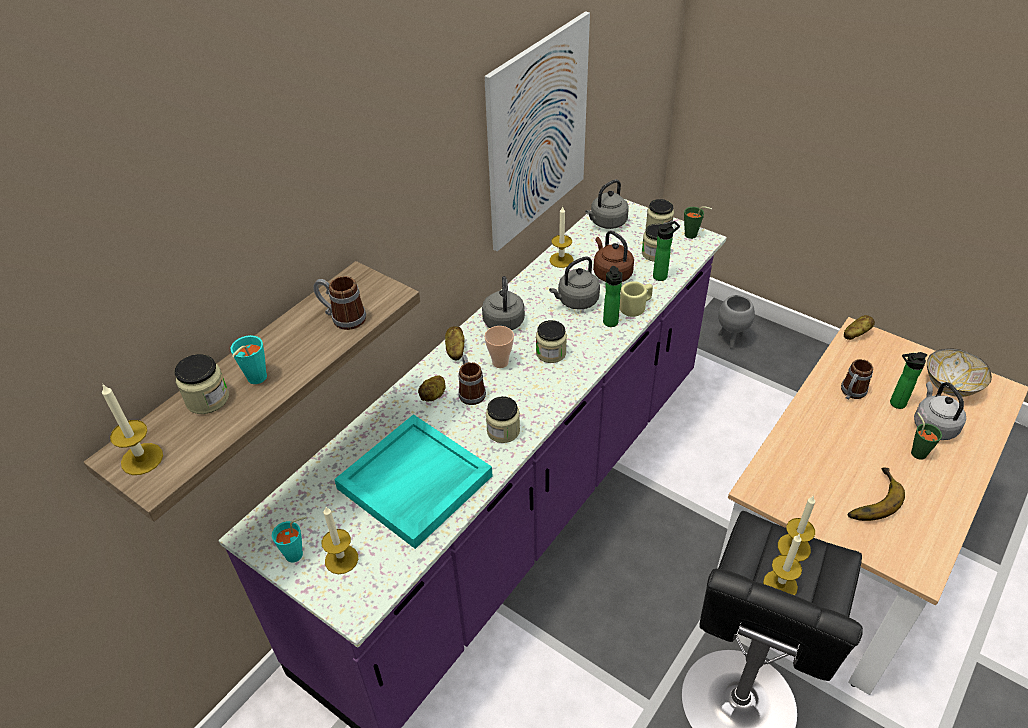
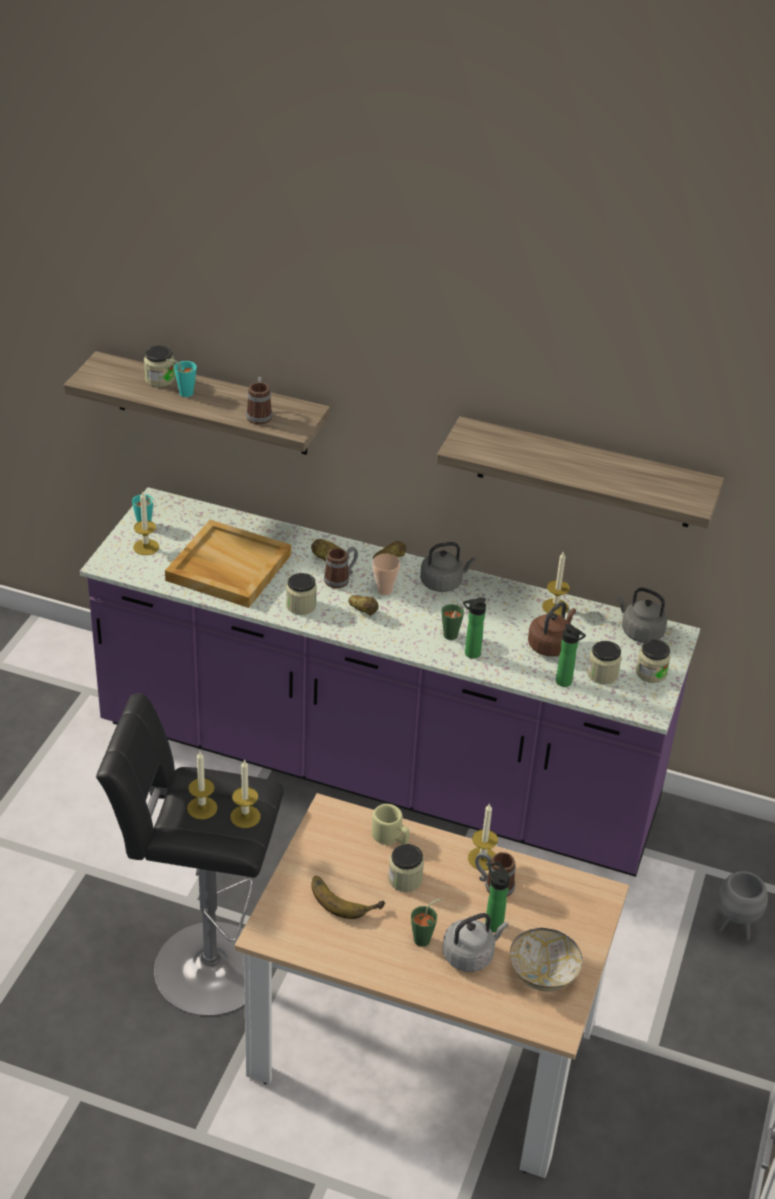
camera: 70 degrees right, 5 degrees down
(142, 459) = (102, 370): candle -> candle (482, 858)
(415, 483) = (227, 568): turquoise tray -> beige tray
(538, 133) = (585, 473): picture -> shelf
(551, 353) = (410, 619): jar -> jar (405, 879)
(576, 301) = (493, 626): grey kettle -> none
(636, 306) = (505, 668): beige mug -> beige mug (391, 837)
(693, 235) = (652, 702): green cup -> green cup (449, 637)
(855, 334) = (598, 890): potato -> potato (363, 611)

